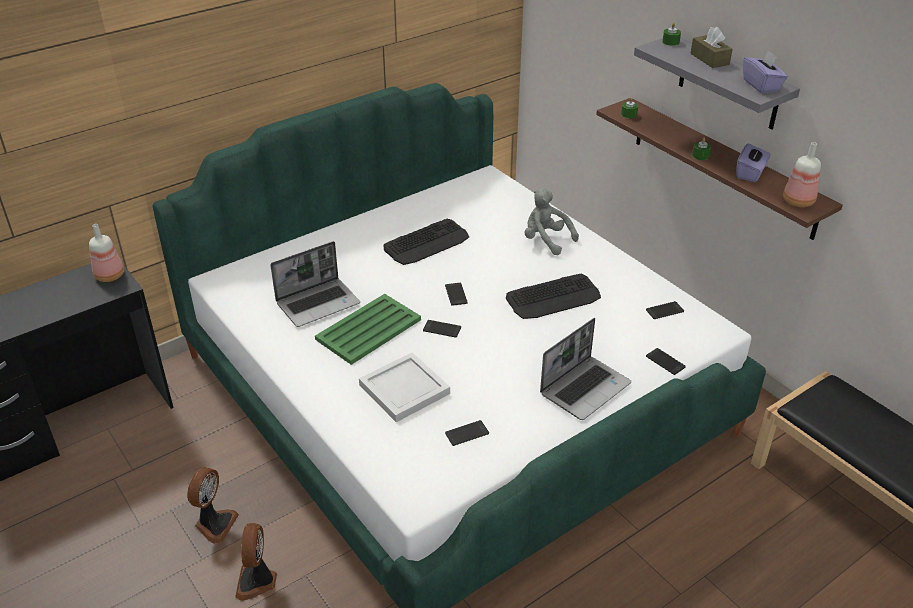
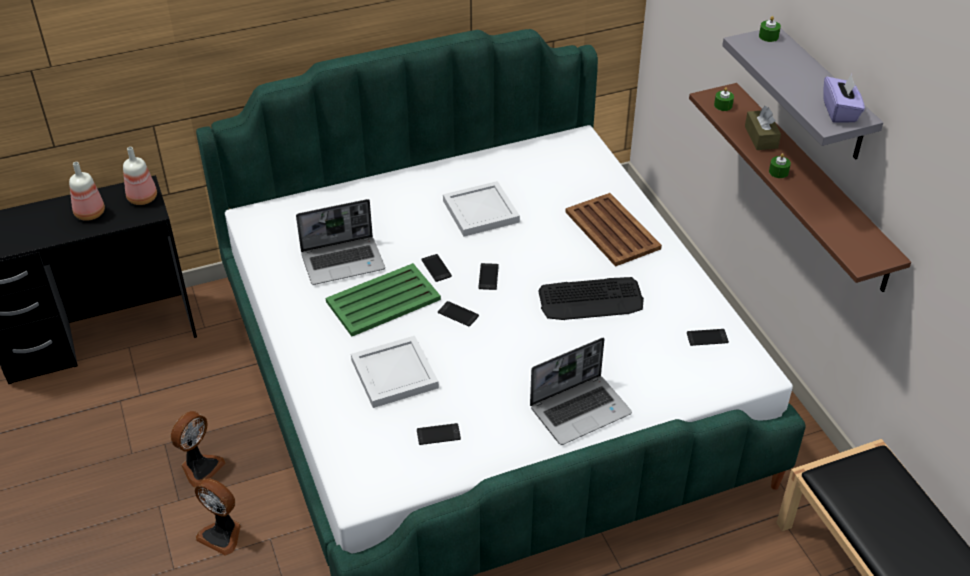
camera: 15 degrees right, 5 degrees up
(257, 581) = (222, 534): fan -> fan turned 75 degrees counterclockwise
(427, 243) = (481, 210): keyboard -> white tray
(546, 240) = (612, 229): grey plush toy -> brown tray
(665, 362) = (680, 397): phone -> phone (436, 268)
(709, 59) = (800, 66): brown tissue box -> brown tissue box (761, 137)
(750, 173) = (824, 204): purple tissue box -> none
(797, 201) = (859, 249): bottle -> bottle (89, 213)

